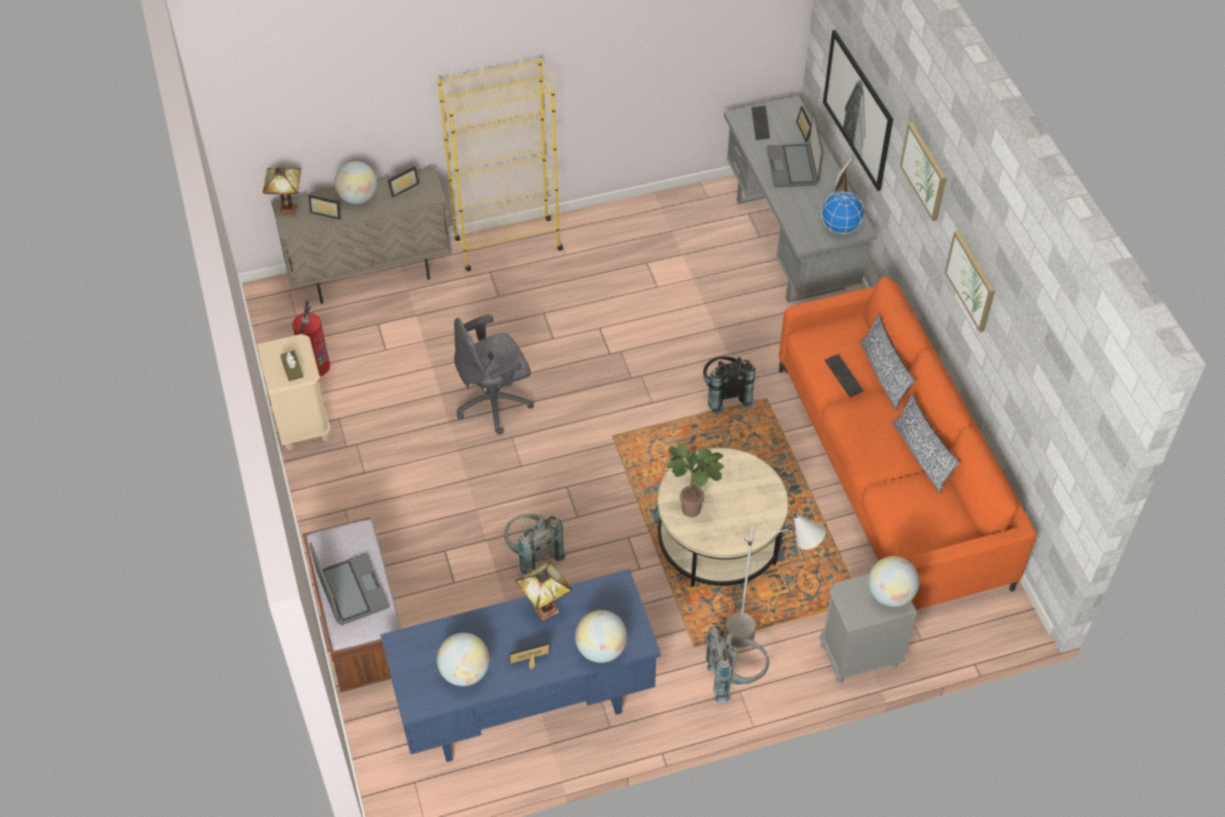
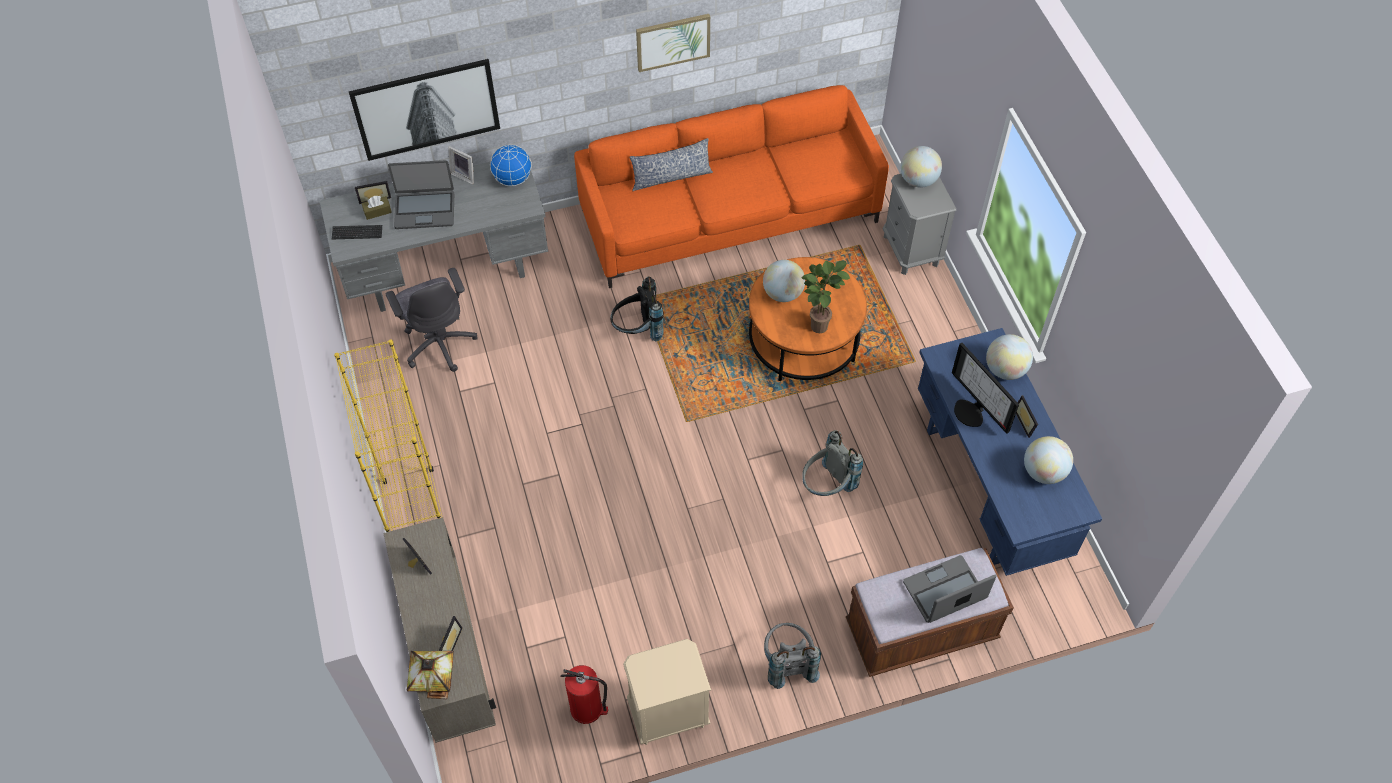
camera: 90 degrees left, 5 degrees up
(292, 369) = (678, 666): brown tissue box -> brown tissue box (377, 211)
(358, 197) = (427, 611): globe -> globe (782, 293)
(495, 403) = (644, 525): grey office chair -> grey office chair (439, 343)
(545, 611) = (971, 412): table lamp -> monitor
(719, 540) = (803, 340): beige coffee table -> orange coffee table
(735, 677) = (941, 334): grey backpack -> grey backpack (787, 663)
(764, 639) = (903, 312): grey floor lamp -> none
(843, 376) = (674, 204): keyboard -> none
(921, 455) = (761, 159): pillow -> none
(924, 171) = (561, 42): picture -> none

